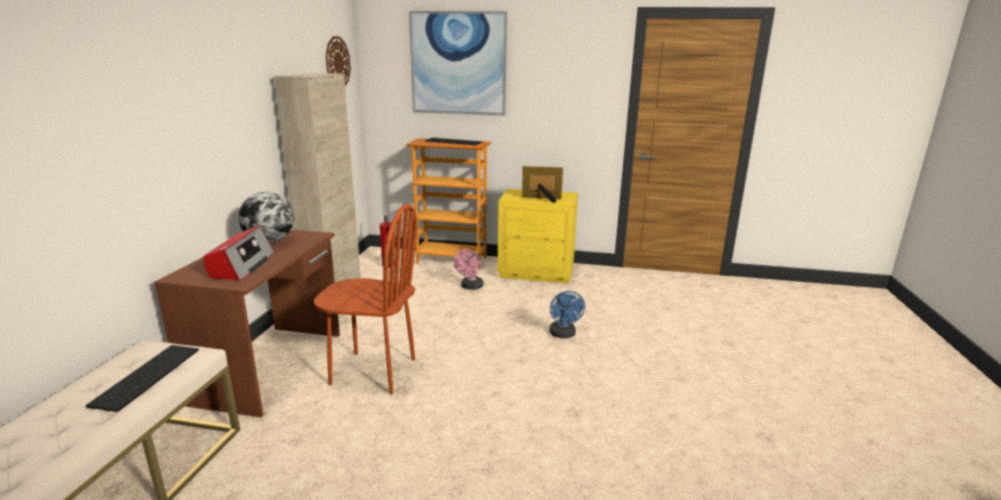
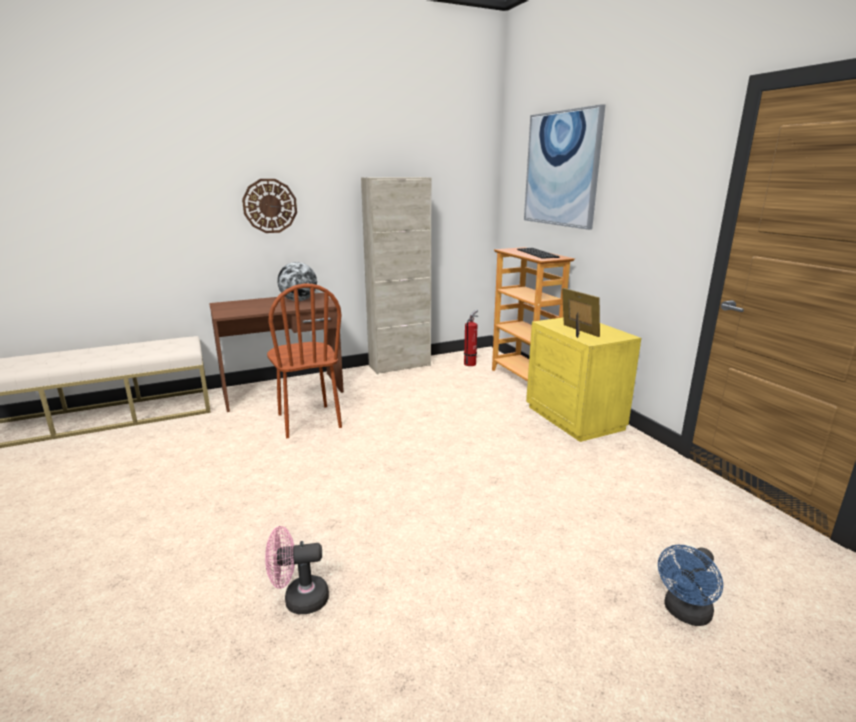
camera: 55 degrees right, 0 degrees up
(146, 375) = (155, 349): keyboard -> none
(241, 265) = (250, 307): radio -> none
(337, 63) = (463, 169): wall clock -> wall clock (270, 206)
(470, 287) = (487, 403): pink fan -> pink fan (299, 600)
(563, 335) = (465, 474): blue fan -> blue fan (685, 613)

